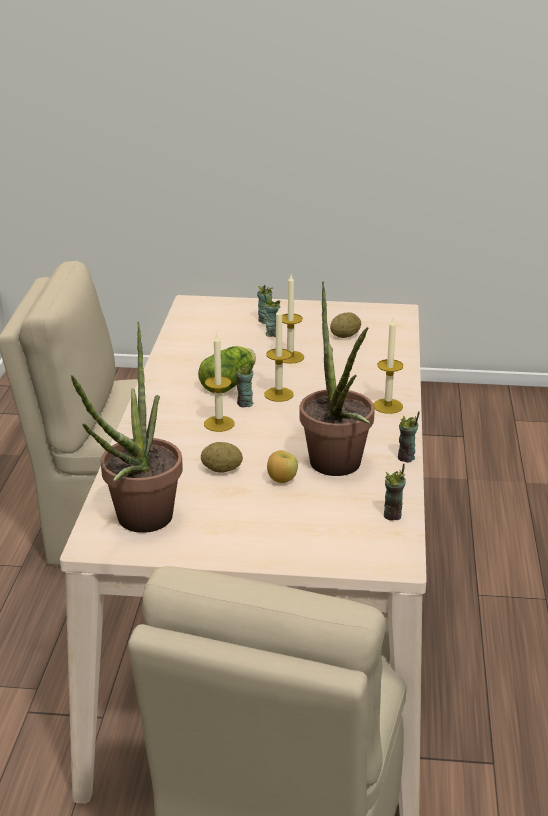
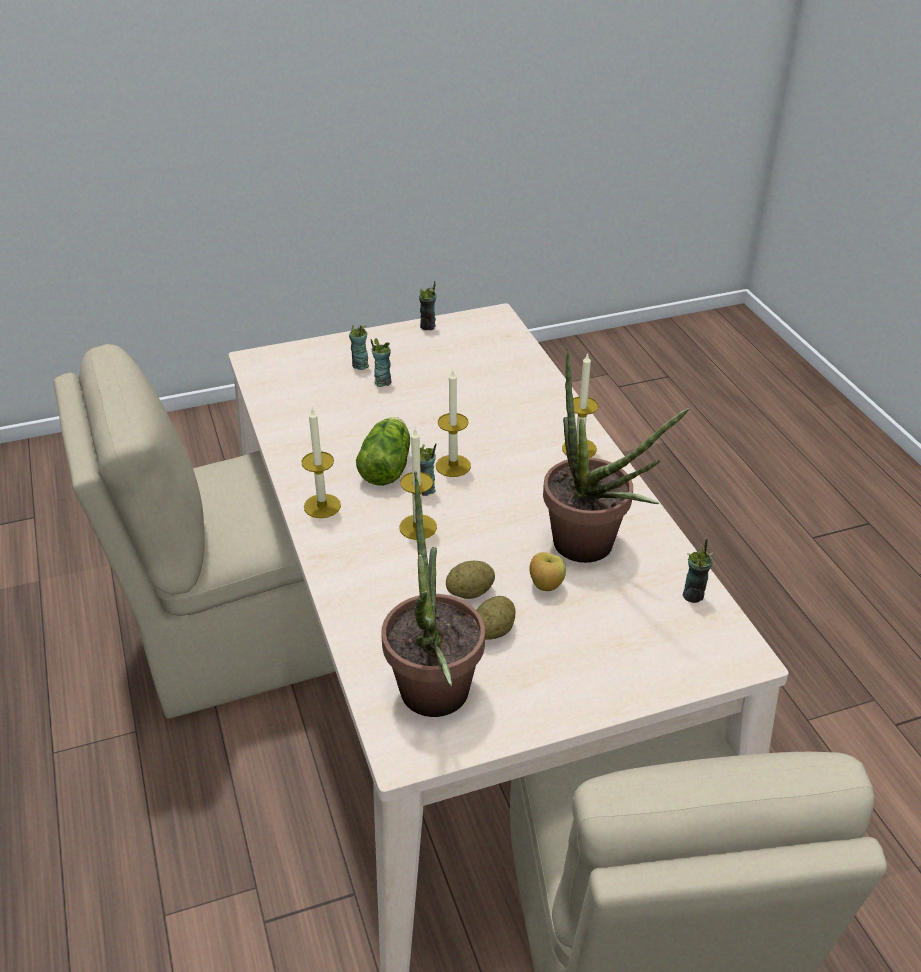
camera: 25 degrees left, 10 degrees up
(290, 357) = (426, 409): candle -> candle (322, 506)
(345, 336) = (464, 365): potato -> potato (494, 631)
(406, 458) = (649, 513): cup -> cup (428, 326)

